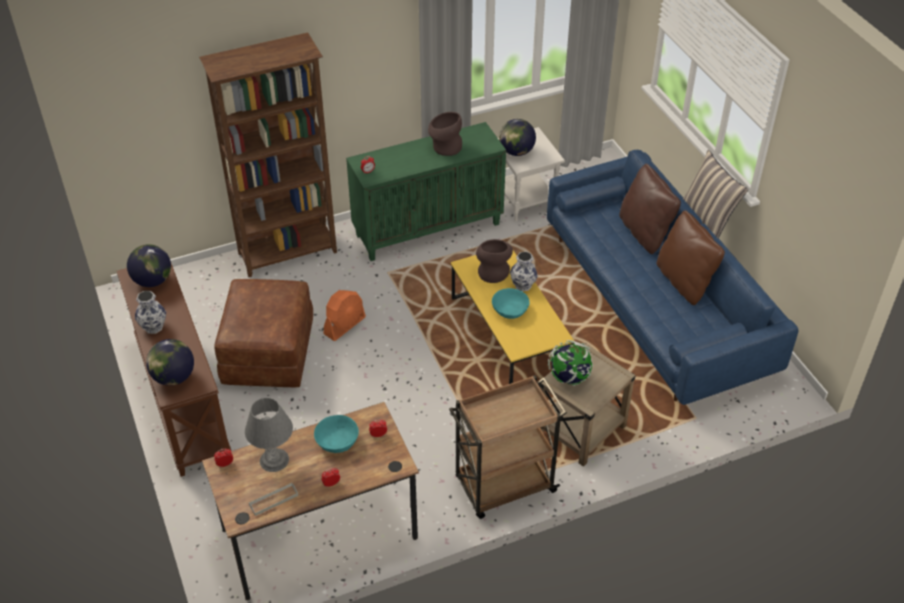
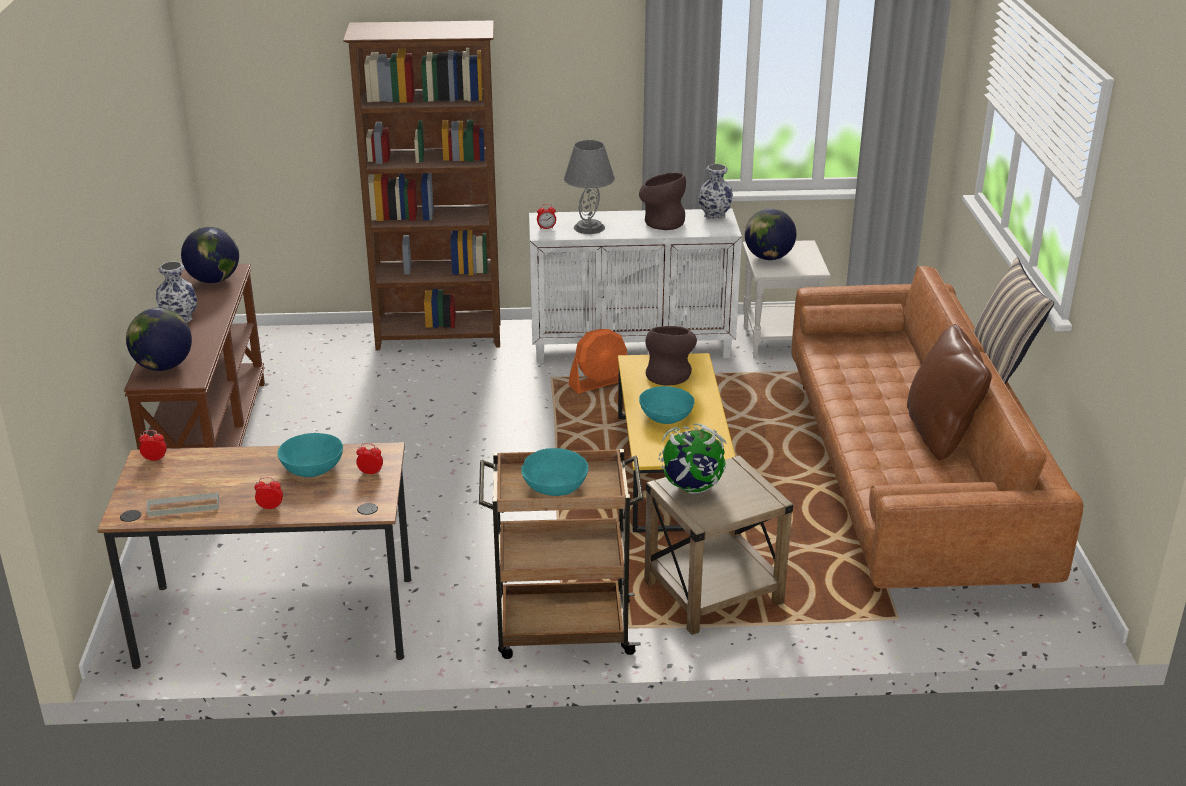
camera: 20 degrees right, 15 degrees down
(268, 352) = (347, 424): brown ottoman -> none
(274, 460) = (218, 468): grey table lamp -> grey table lamp (589, 227)
(345, 325) = (461, 418): orange fan -> orange fan (599, 383)
(428, 228) = (632, 346): green cabinet -> white cabinet
(505, 415) = (555, 485): none -> turquoise bowl
(522, 285) = (701, 394): vase -> vase (714, 215)
(645, 233) = (911, 374): brown pillow -> none
(655, 302) = (907, 477): blue sofa -> brown sofa

